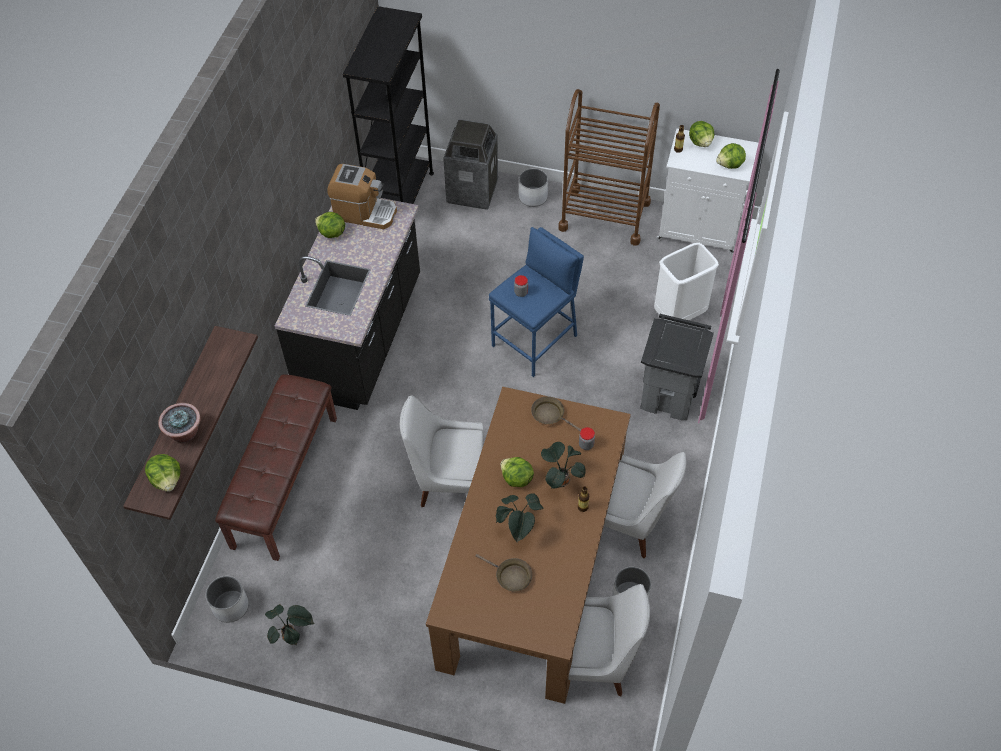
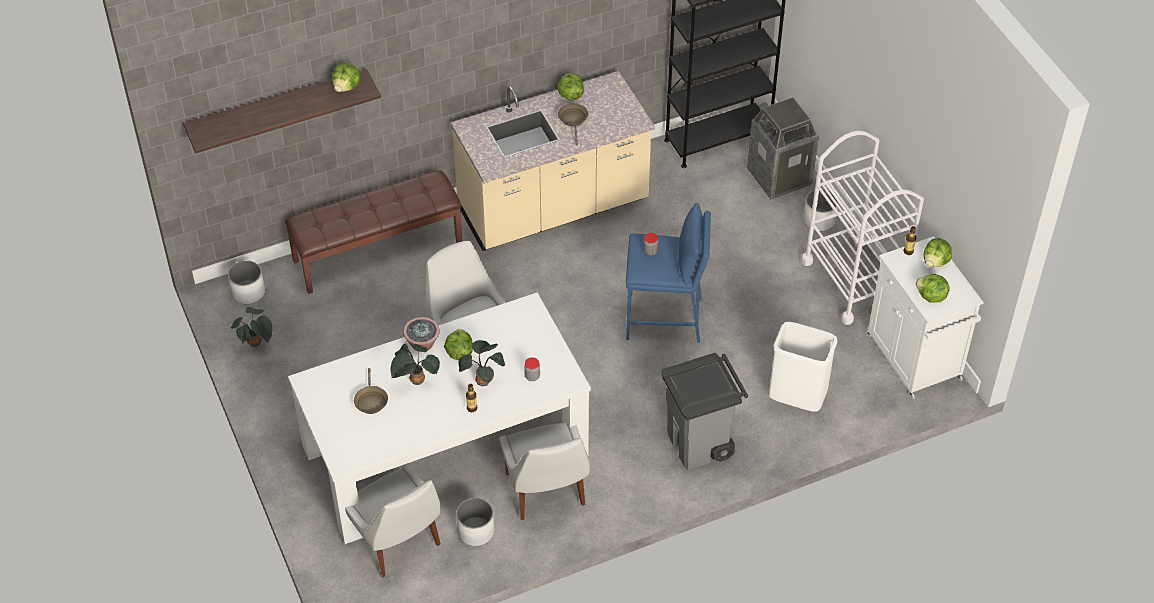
camera: 50 degrees right, 5 degrees down
(167, 480) = (221, 130): lettuce -> lettuce (347, 87)
(185, 433) = (265, 113): potted plant -> potted plant (422, 344)
(362, 337) = (553, 207): black counter -> beige counter
(365, 213) = (611, 100): coffee machine -> none
(532, 567) = (445, 451): brown dining table -> white dining table
(550, 415) = (538, 338): brown frying pan -> brown frying pan (573, 120)
(604, 215) = (853, 281): brown cart -> white cart

